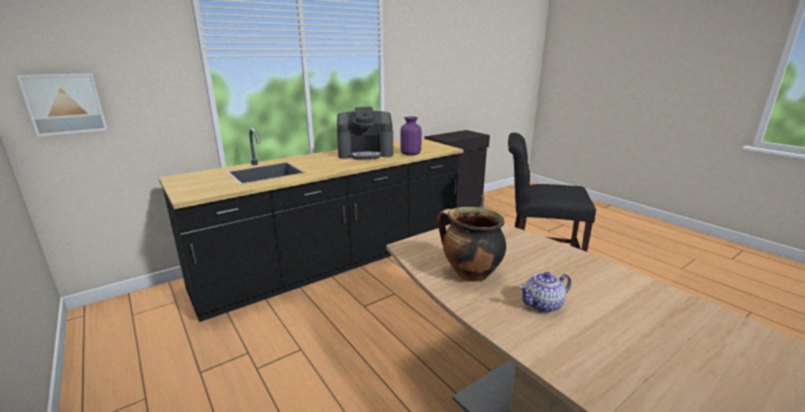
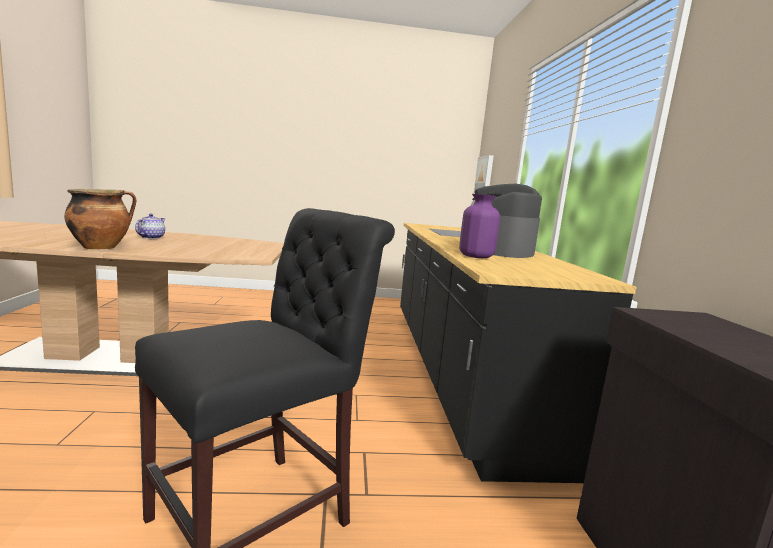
camera: 120 degrees right, 10 degrees down
(469, 274) = (211, 240): cooking pot -> cooking pot (102, 247)

